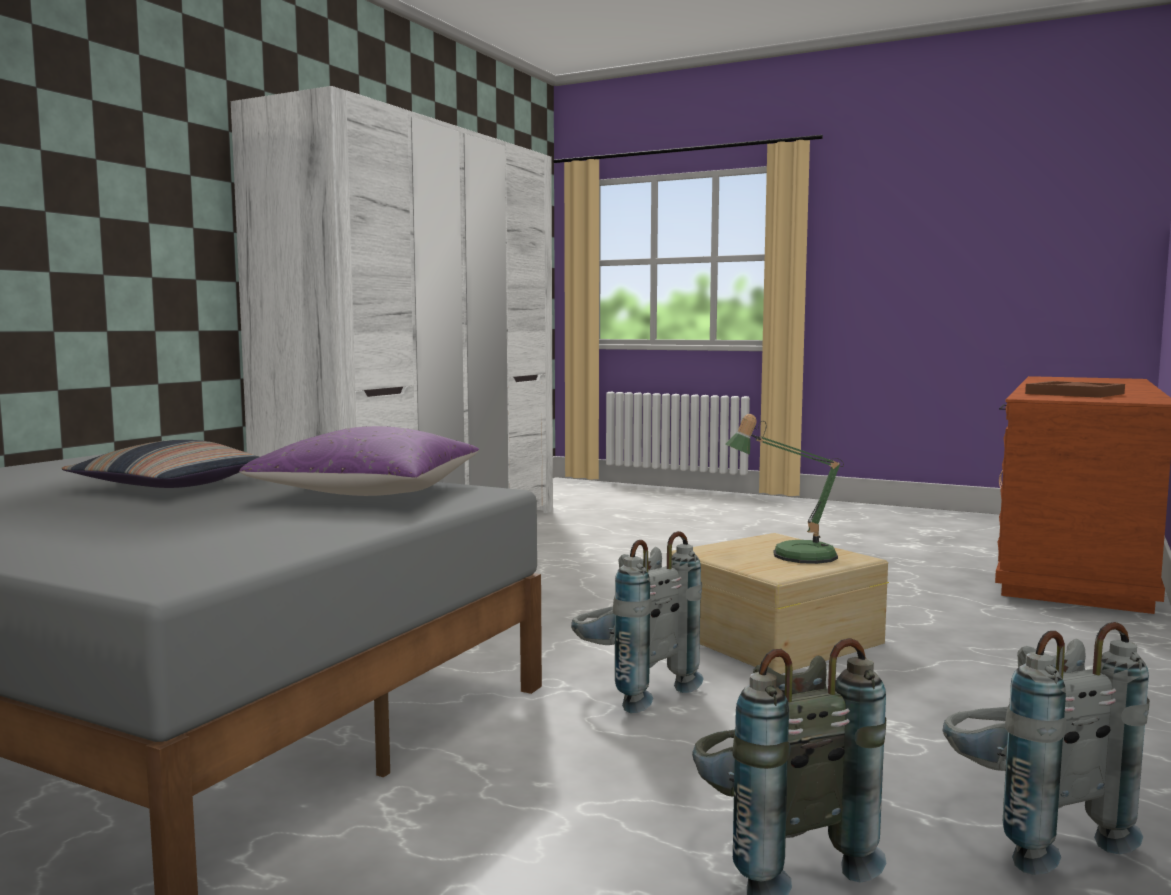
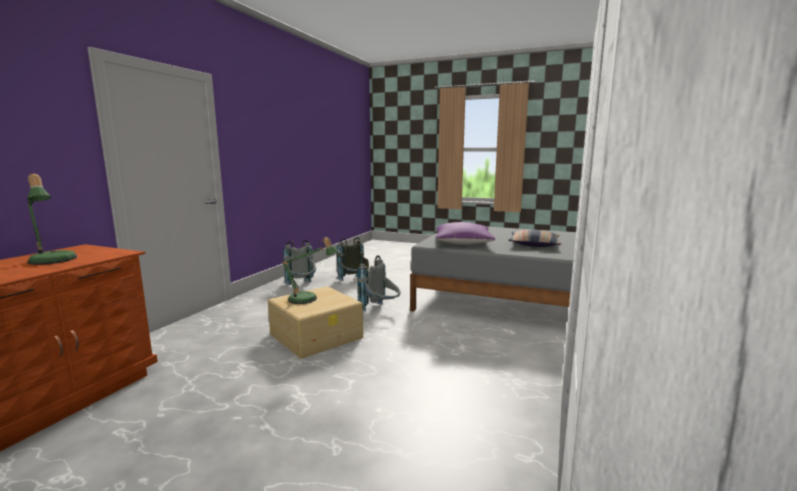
camera: 175 degrees right, 5 degrees up
(1075, 394) = (52, 261): brown tray -> table lamp

